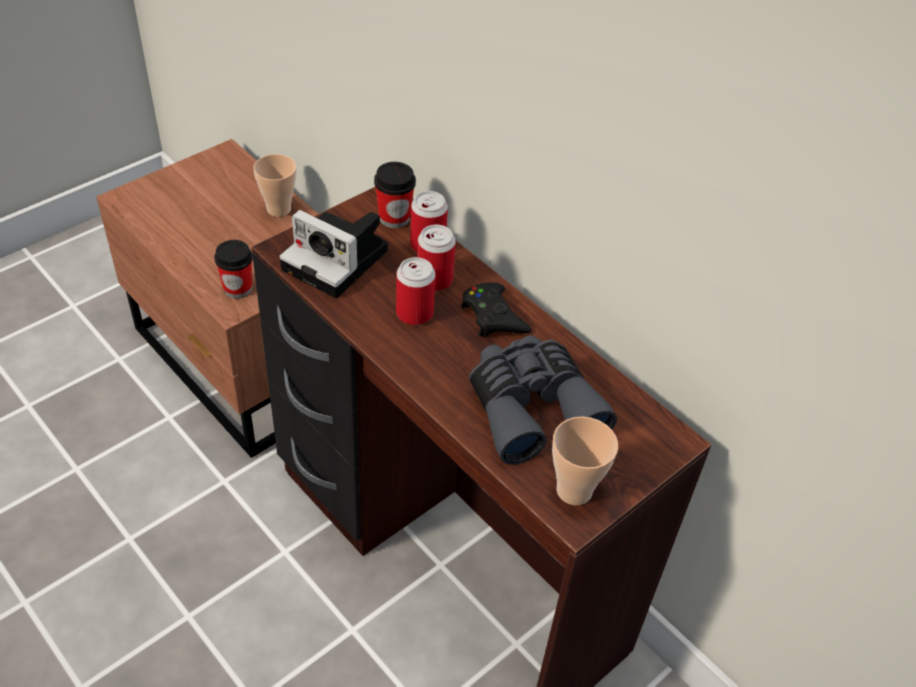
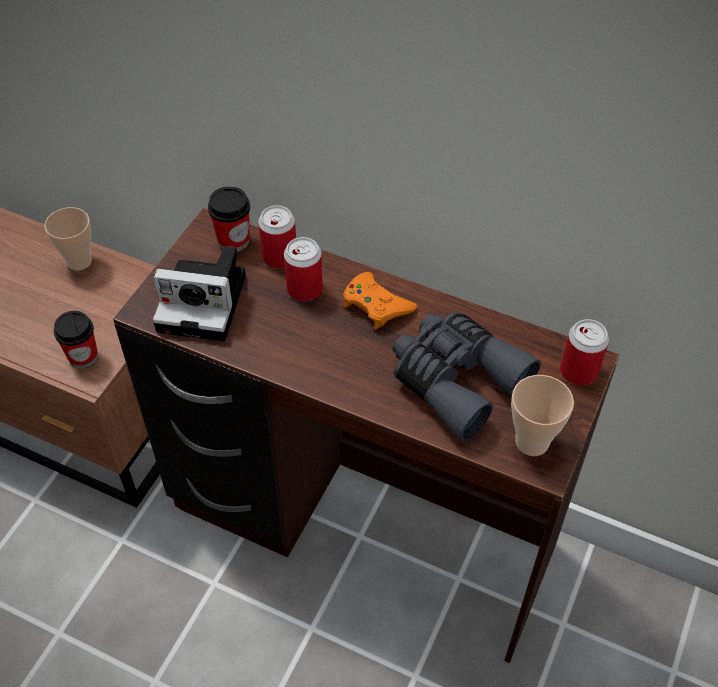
camera: 20 degrees left, 5 degrees up
(414, 313) = (305, 329): can -> can (578, 371)
(493, 316) = (376, 305): black game controller -> orange game controller

